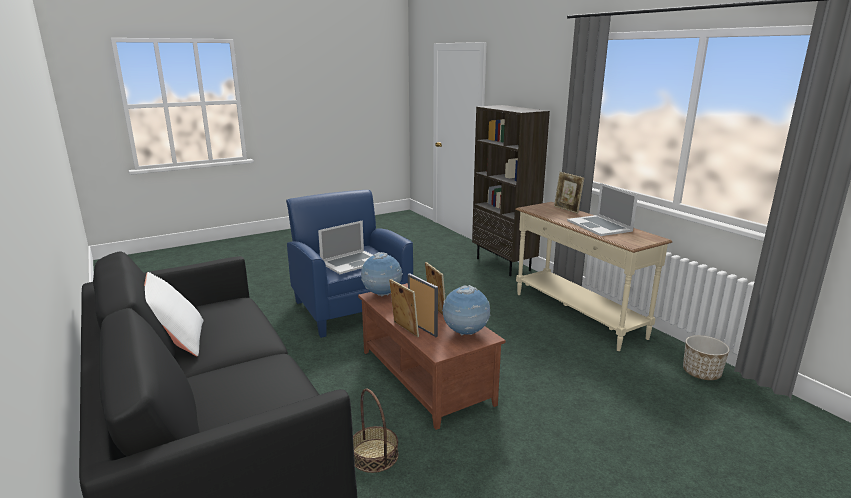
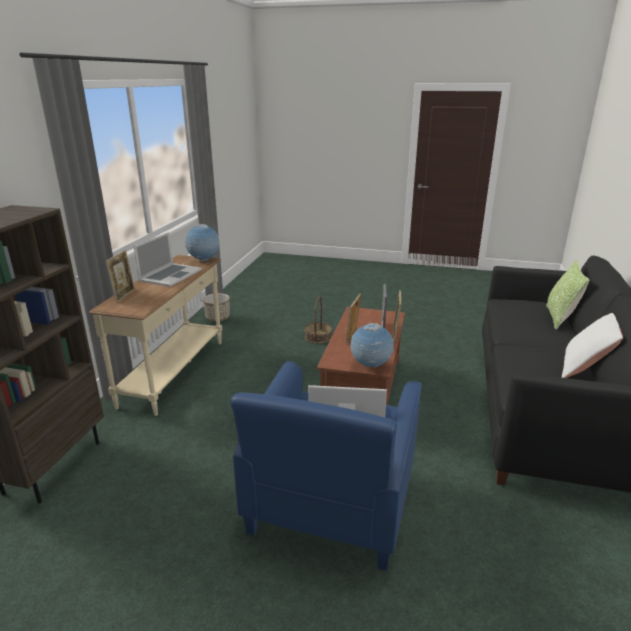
camera: 135 degrees left, 5 degrees up
(207, 412) = (559, 318): none -> pillow
(374, 455) = (446, 367): basket -> basket (318, 337)
(465, 334) = (362, 316): globe -> globe (204, 260)

